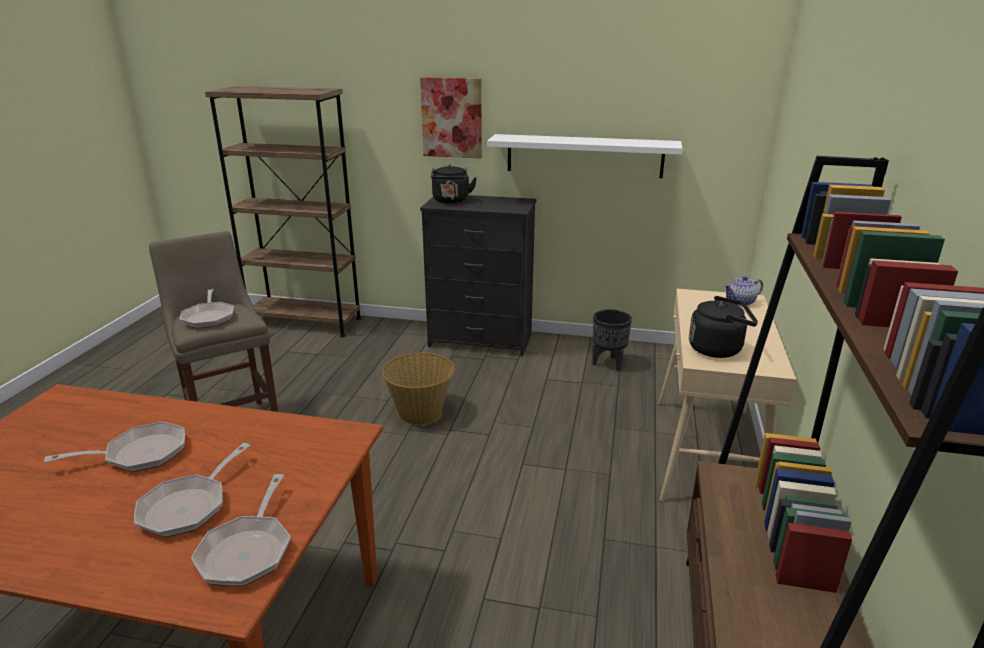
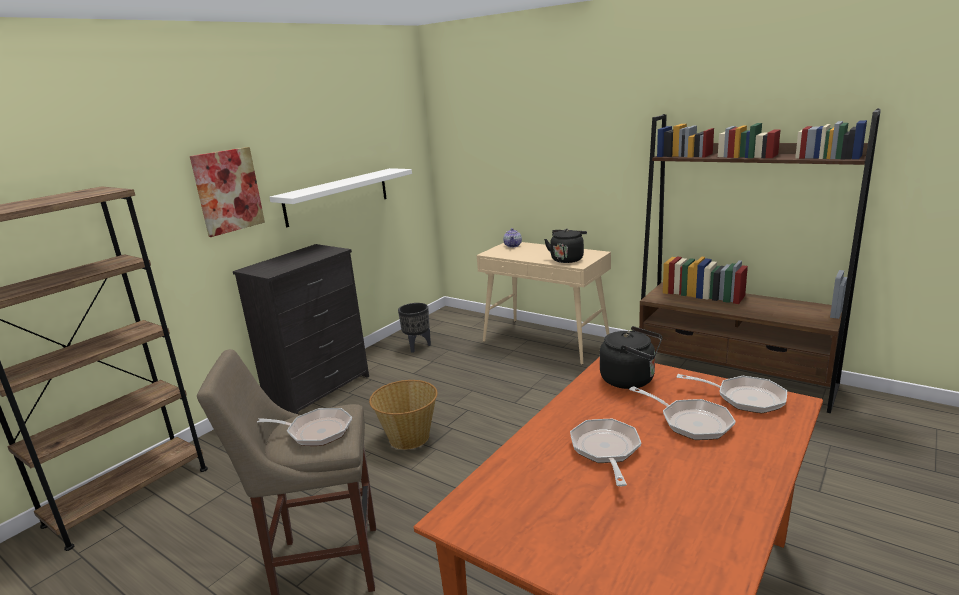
camera: 65 degrees left, 5 degrees down
(451, 201) = (270, 267): black kettle -> black kettle (631, 380)

